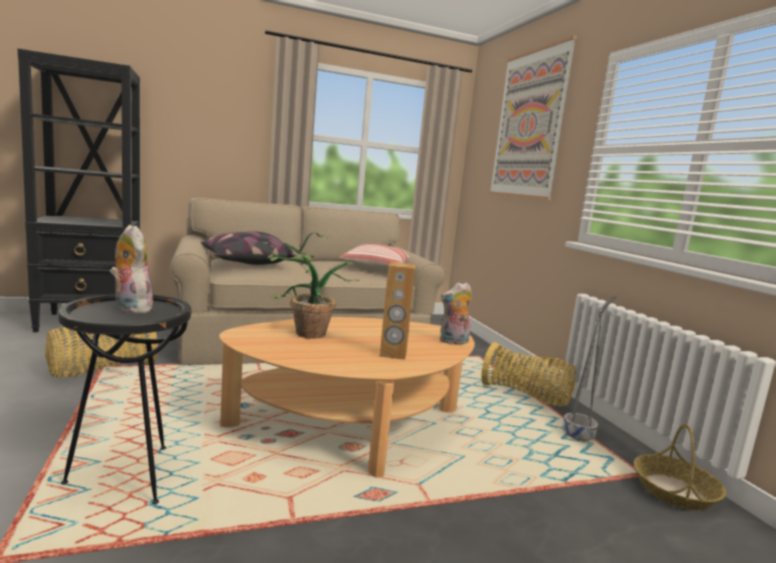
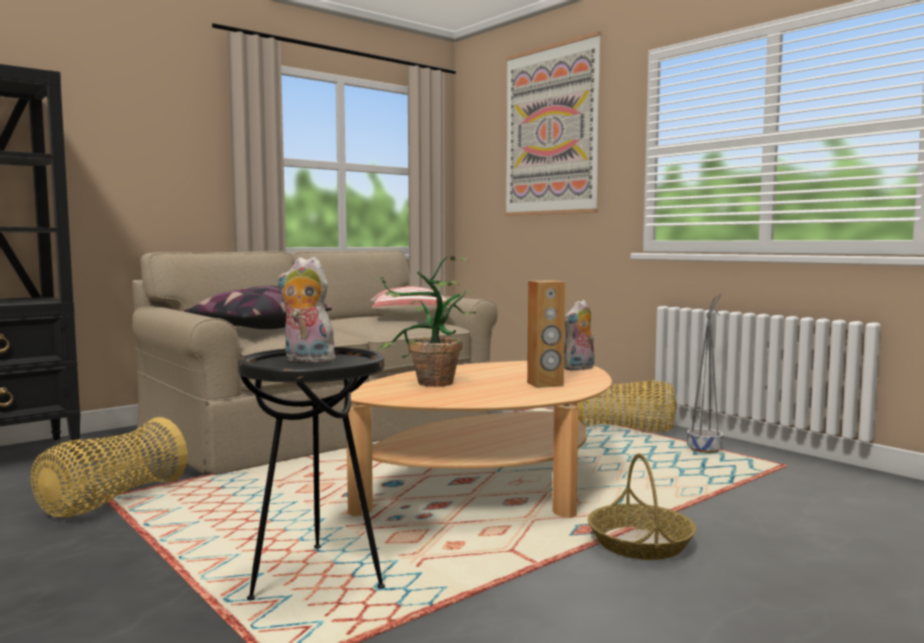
camera: 20 degrees left, 5 degrees down
(675, 491) = (819, 470): basket -> basket (641, 544)

